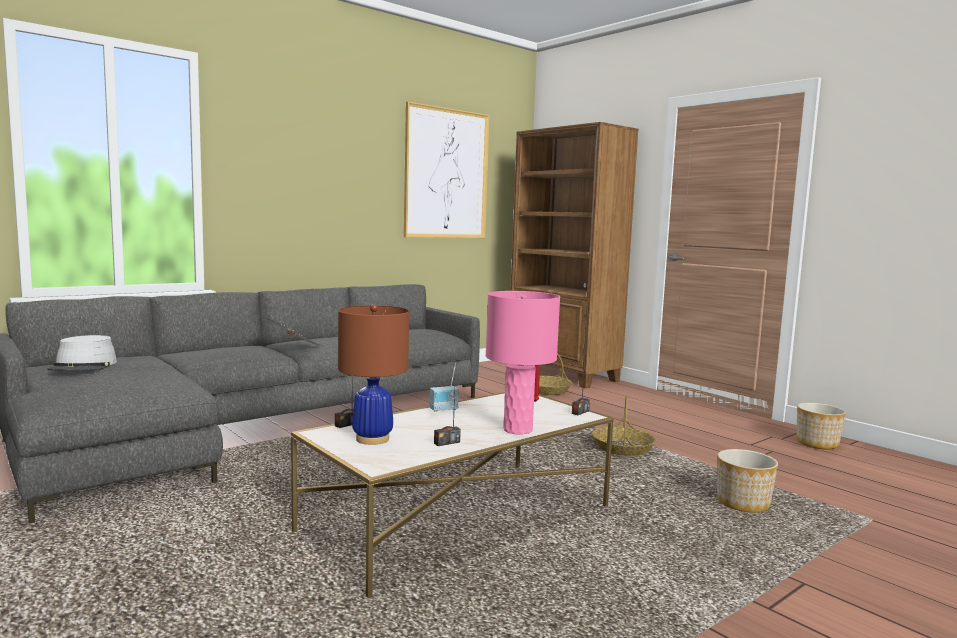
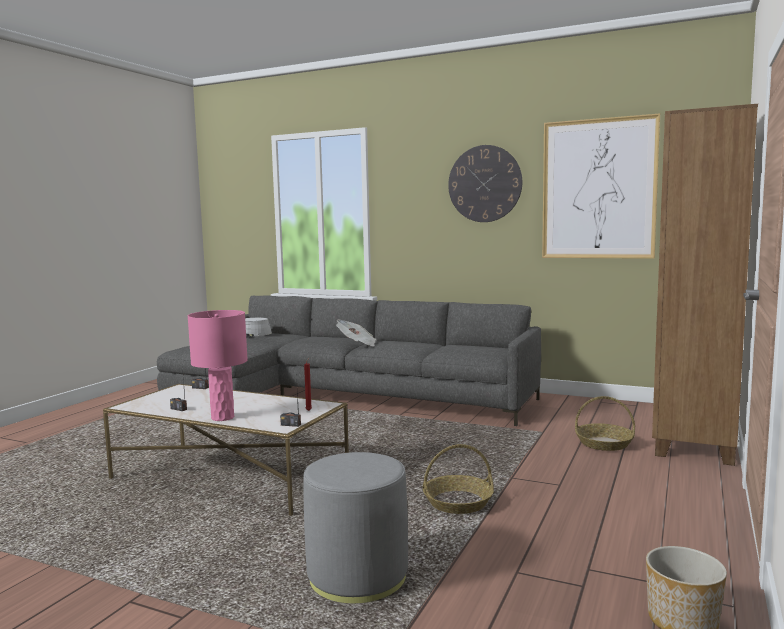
camera: 65 degrees right, 0 degrees up
(350, 155) = (484, 184): none -> wall clock
(372, 439) = (174, 396): brown table lamp -> none
(444, 409) = (256, 397): radio -> none
(743, 504) = (357, 577): planter -> grey ottoman

